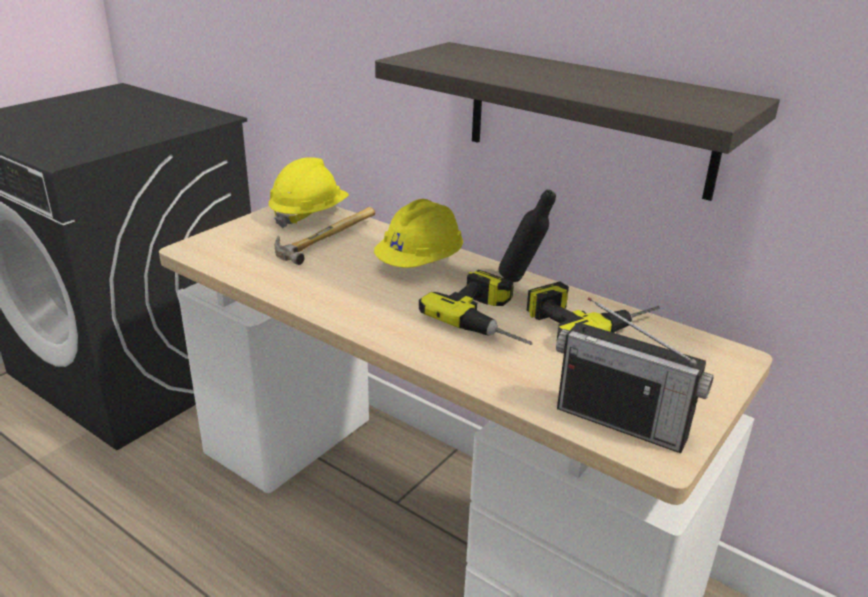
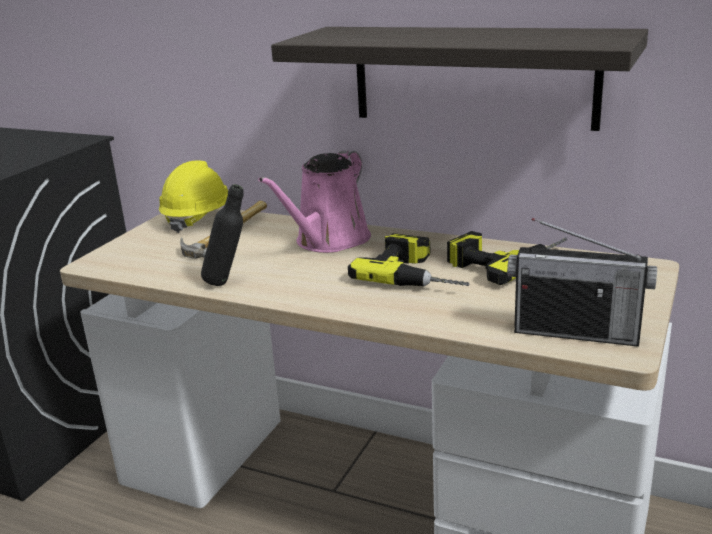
camera: 10 degrees left, 5 degrees down
(420, 264) = (328, 241): yellow hard hat -> pink watering can
(522, 279) = (430, 239): black bottle -> black bottle (228, 282)

